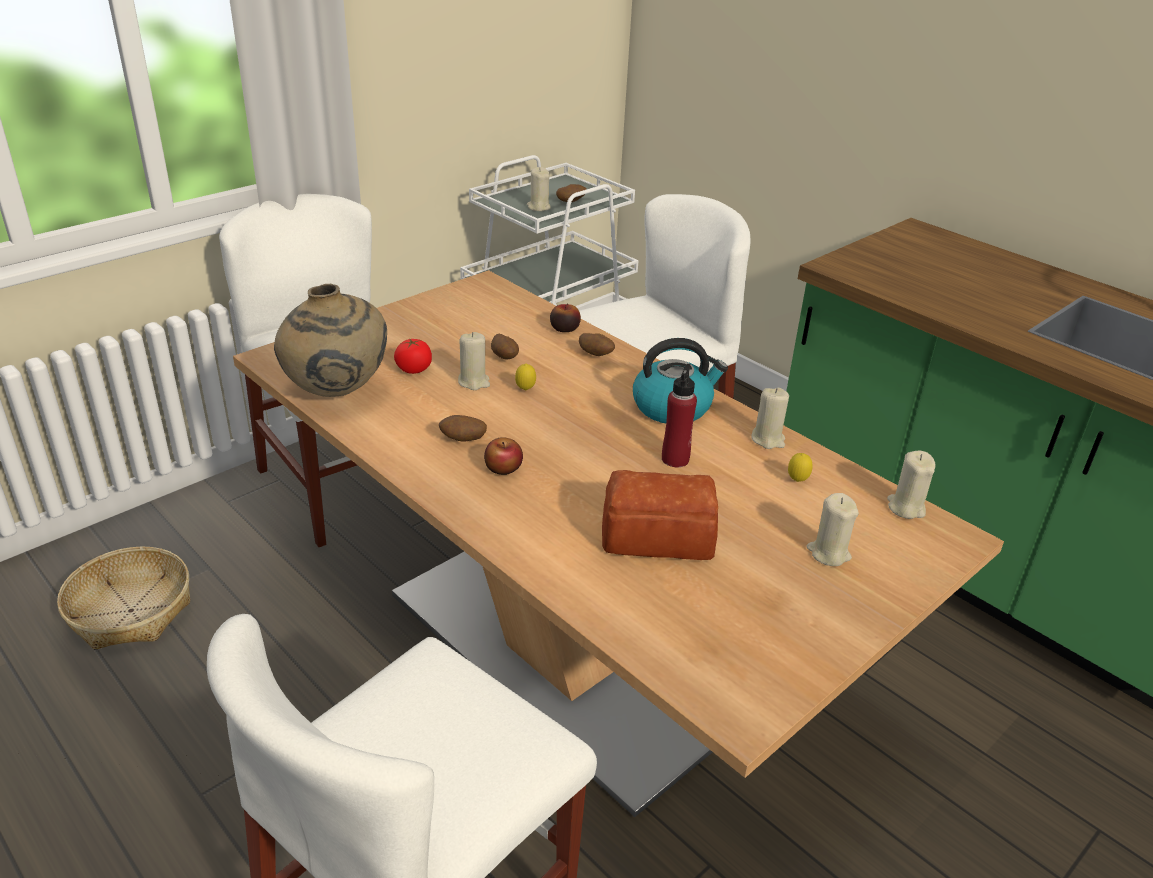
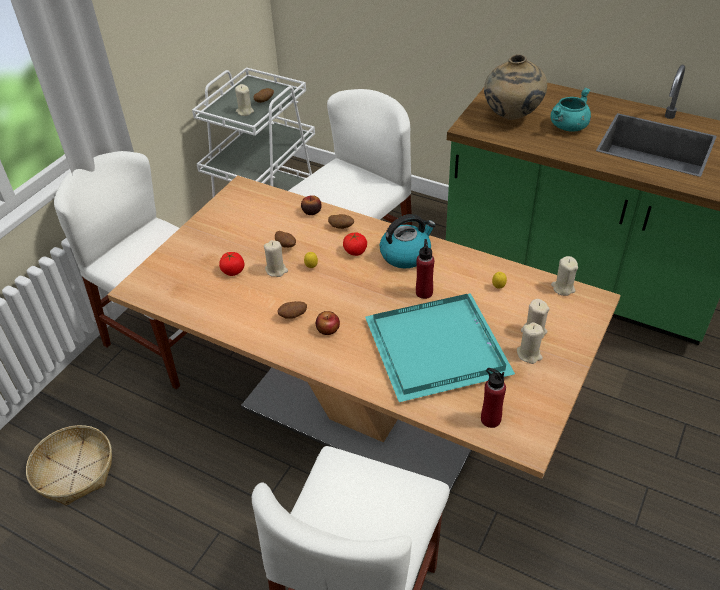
camera: 15 degrees left, 10 degrees up
(336, 394) = (195, 305): beige vase -> beige vase (512, 118)
(600, 386) = (355, 251): none -> tomato
(660, 536) = (439, 349): bread -> turquoise tray
(693, 656) = (490, 419): none -> red bottle
(768, 439) = (470, 262): beige candle -> beige candle (529, 354)
(994, 296) = (568, 127): none -> turquoise cooking pot

